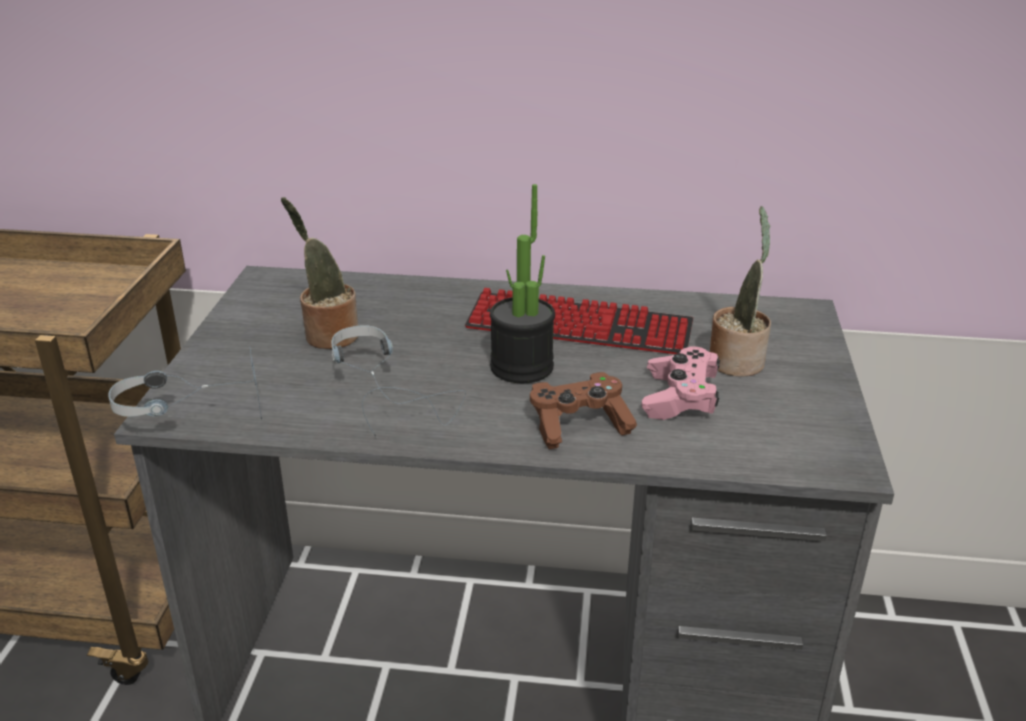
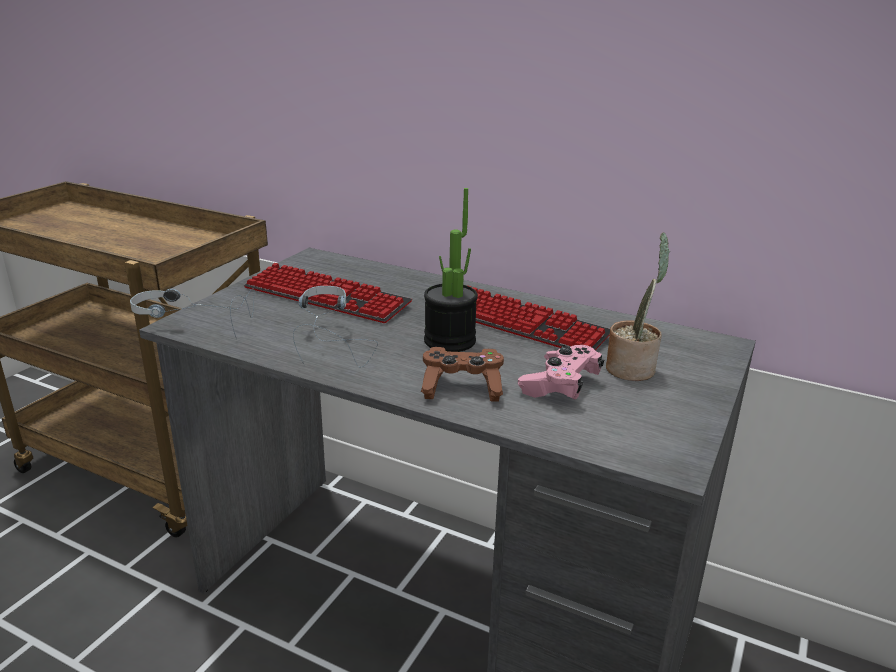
camera: 20 degrees right, 5 degrees down
(328, 335) = (326, 297): potted plant -> keyboard

